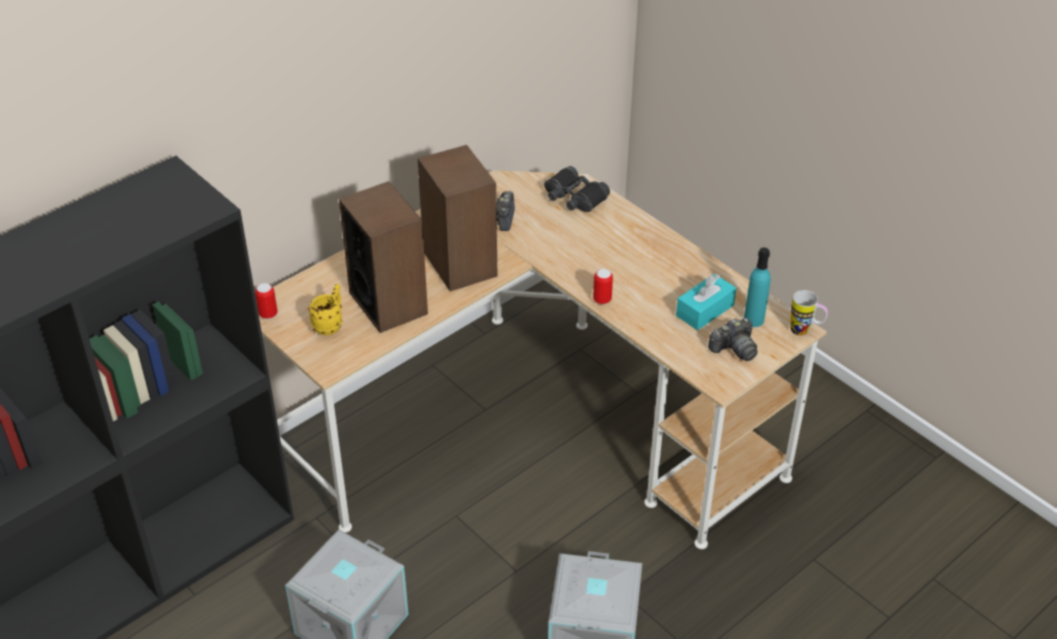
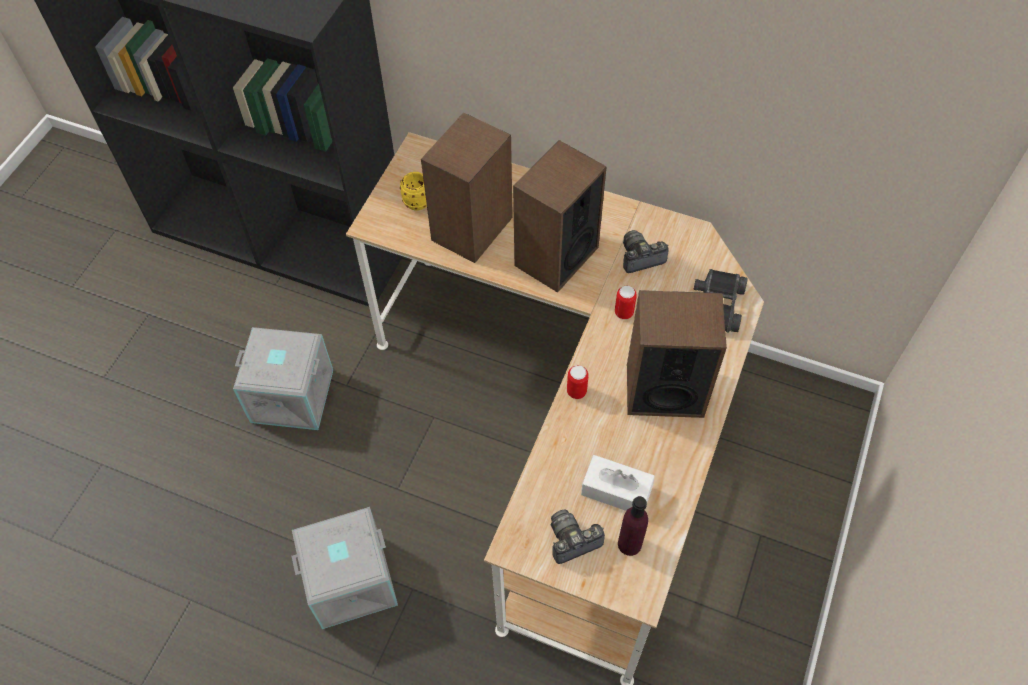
camera: 65 degrees right, 15 degrees up
(268, 314) = (411, 156): can -> can (624, 313)
(632, 253) = (664, 390): none -> speaker
(705, 310) = (616, 491): turquoise tissue box -> white tissue box
(734, 349) = (573, 541): camera -> camera turned 120 degrees clockwise
(753, 320) = (629, 544): turquoise bottle -> purple bottle
(805, 331) = (641, 604): mug -> none

